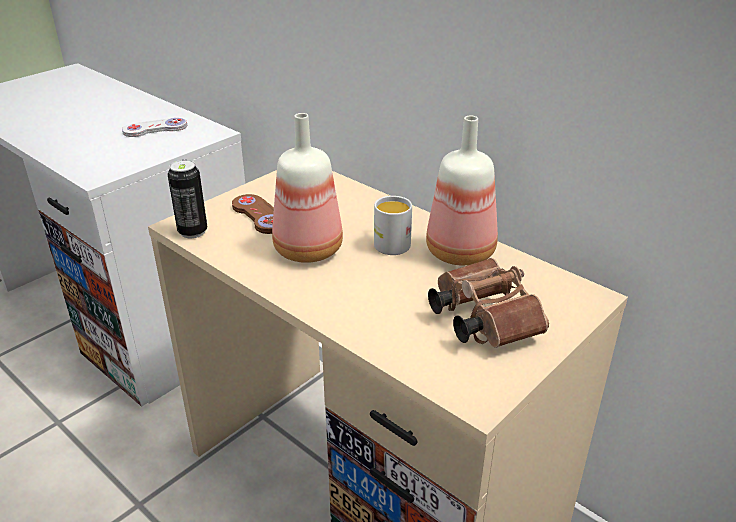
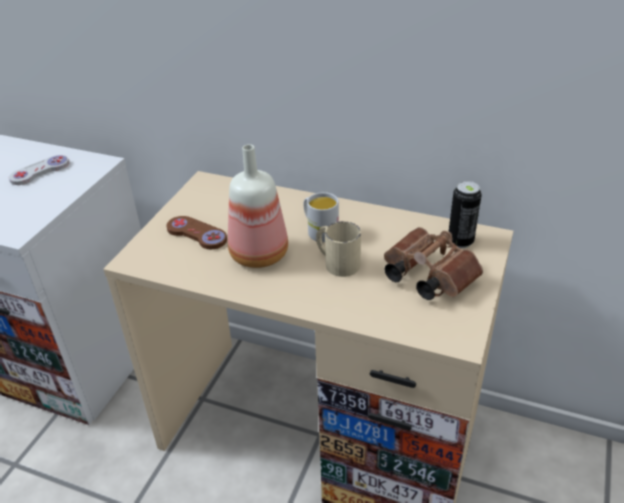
camera: 20 degrees left, 5 degrees up
(192, 232) = (149, 263): can -> can (460, 241)
(387, 278) = (336, 262): none -> beige mug
(460, 251) = (378, 225): bottle -> none

